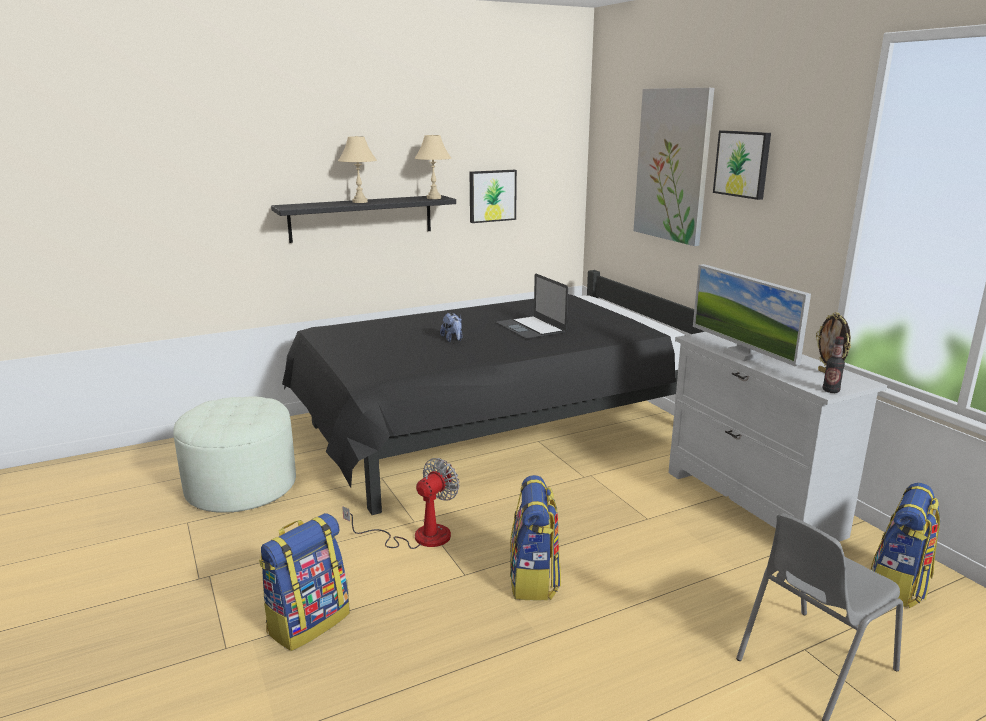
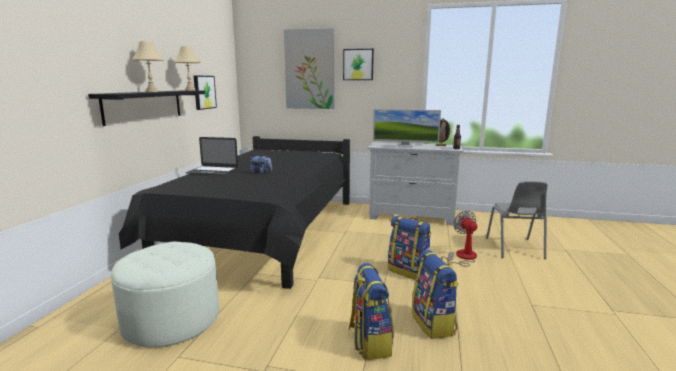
camera: 50 degrees left, 5 degrees down
(418, 536) = (333, 284): fan -> fan (463, 258)
(531, 327) = (282, 161): laptop -> laptop (212, 171)
(898, 586) = (486, 221): backpack -> backpack (434, 324)

